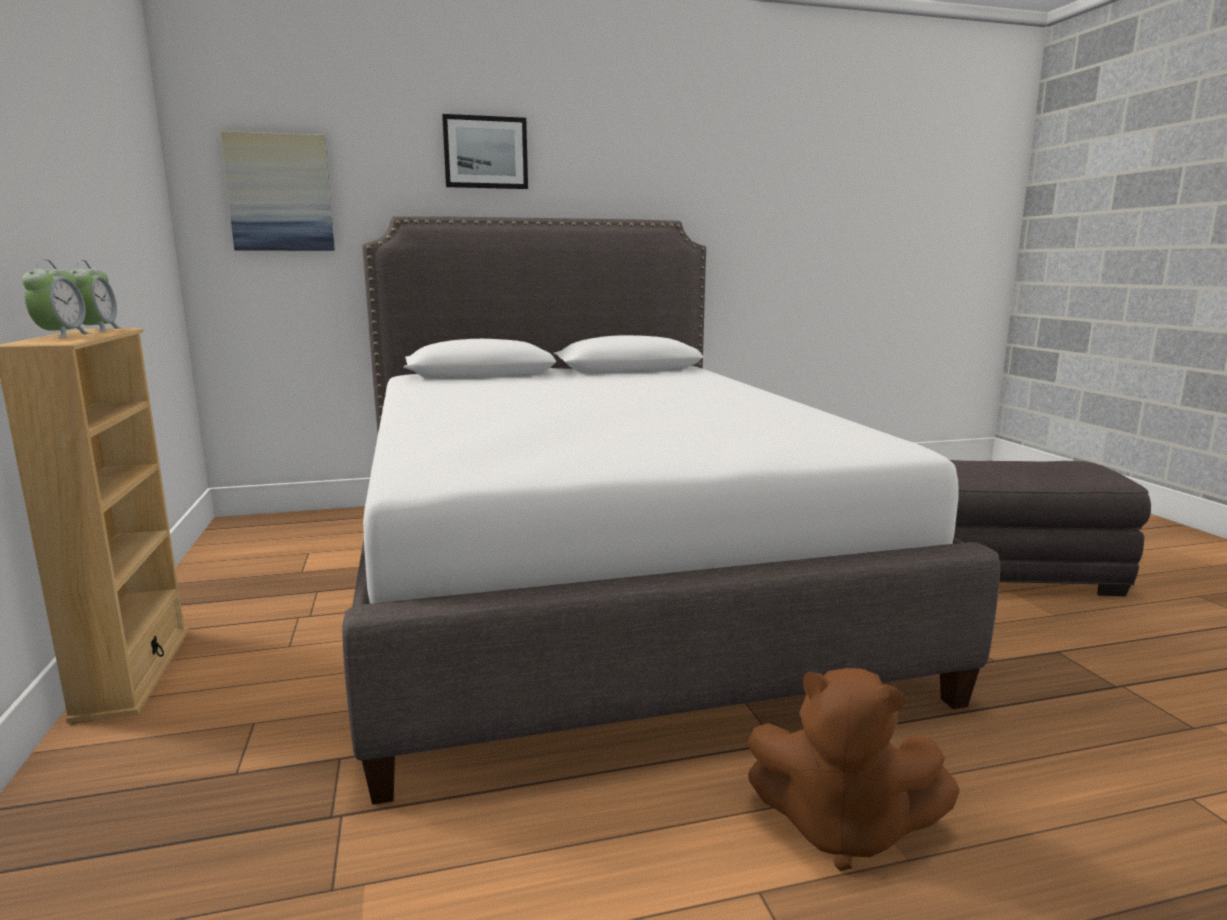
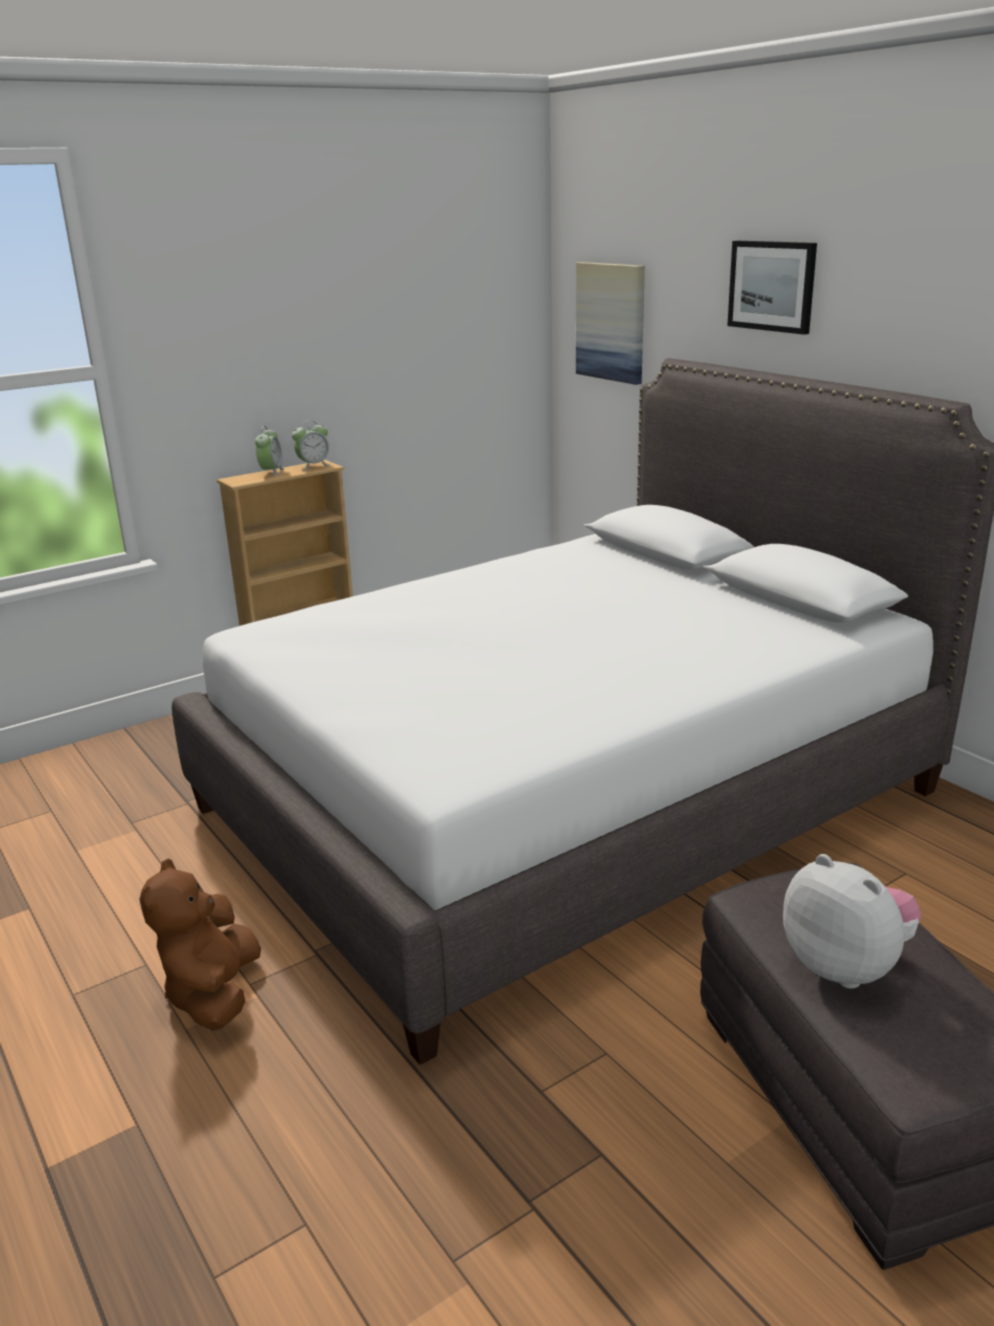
camera: 70 degrees right, 10 degrees up
(61, 336) = (271, 472): alarm clock -> alarm clock turned 60 degrees counterclockwise
(1009, 472) = (846, 966): none -> plush toy

